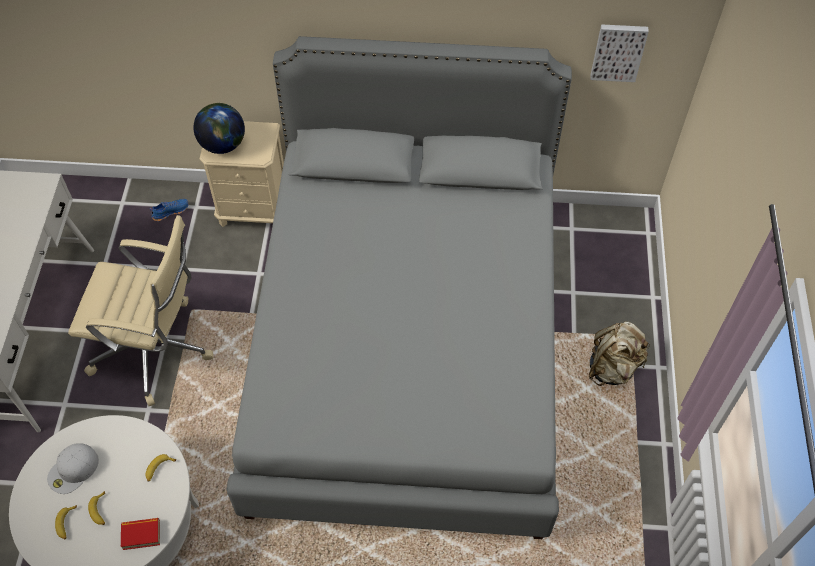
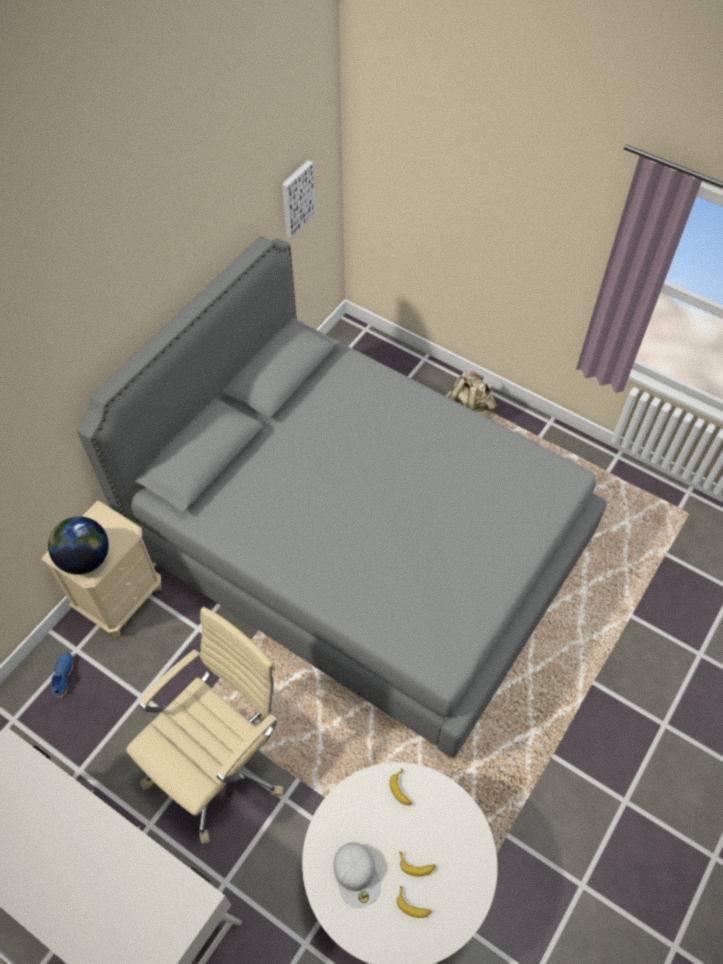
camera: 60 degrees left, 0 degrees up
(141, 535) = (462, 835): book -> none

